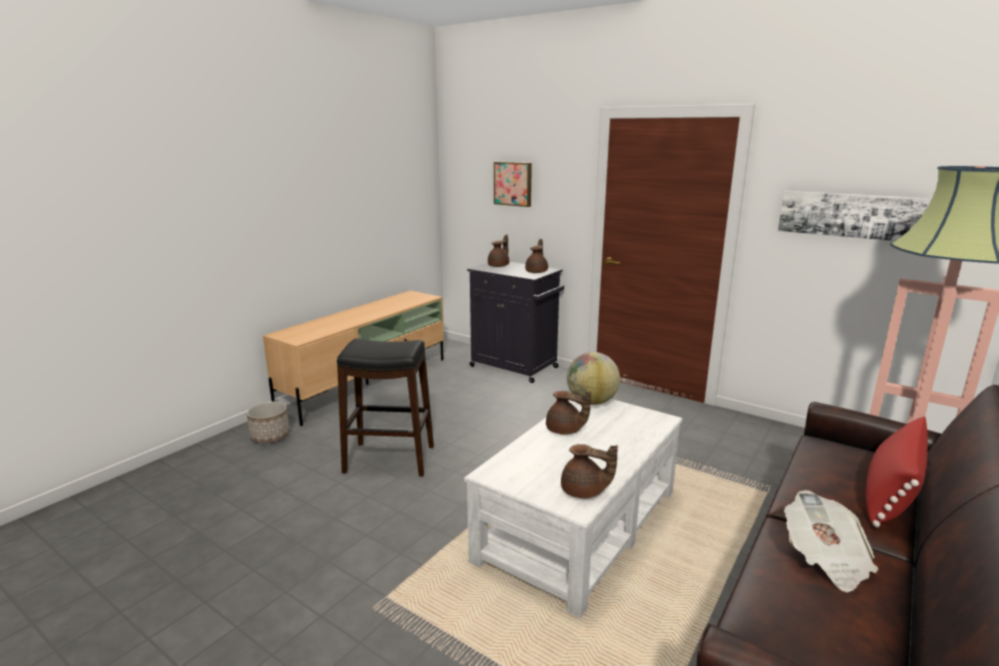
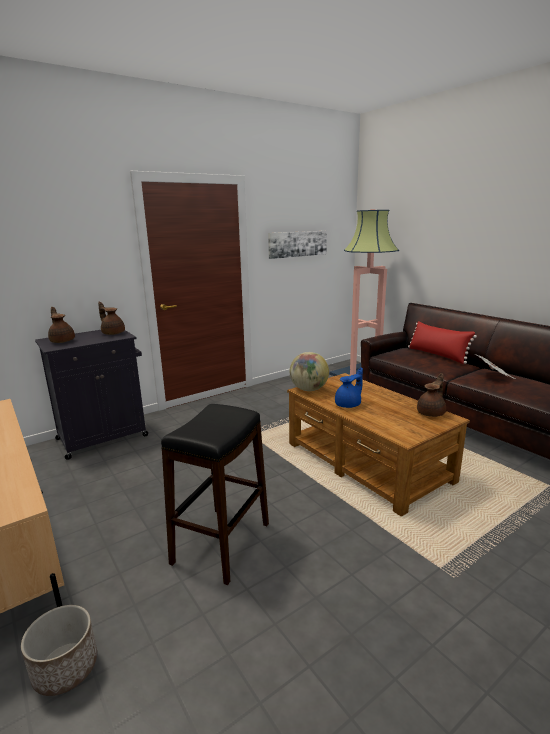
camera: 70 degrees left, 0 degrees up
(513, 183) = (39, 251): picture -> none
(565, 430) = (349, 404): brown teapot -> blue teapot
(577, 525) = (366, 462): white coffee table -> brown coffee table

